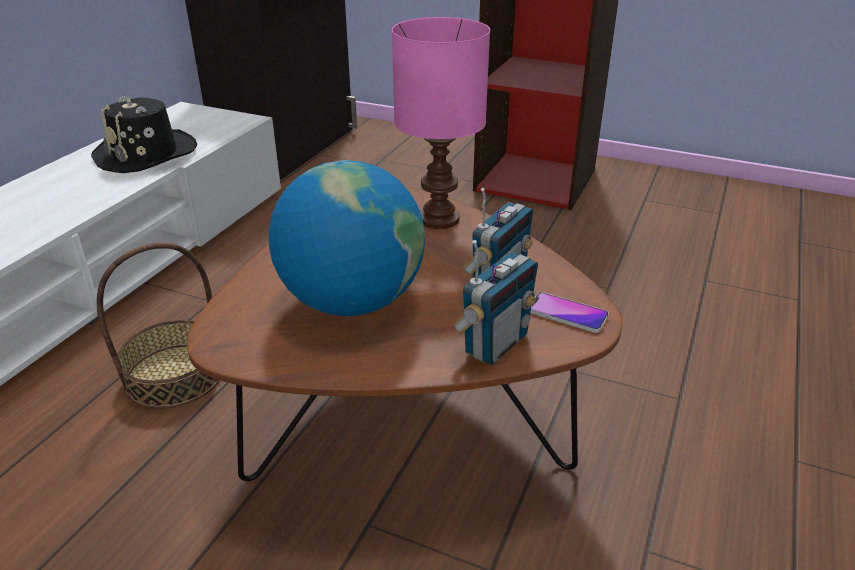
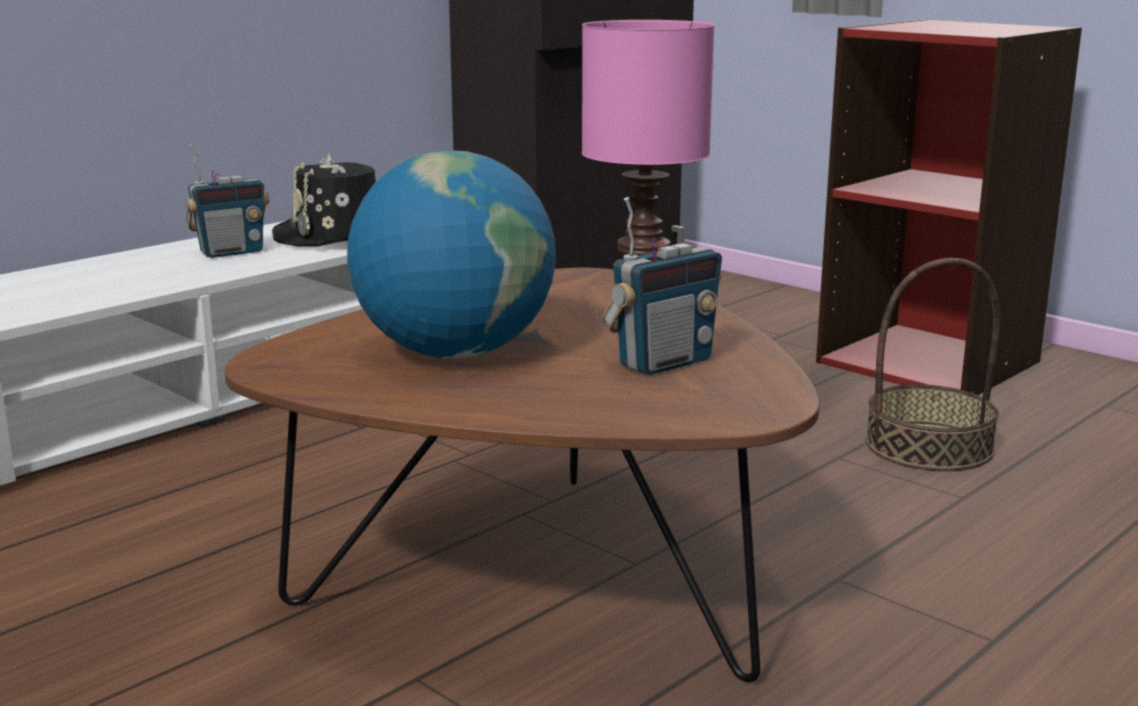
camera: 20 degrees right, 15 degrees down
(175, 375) = (269, 490): basket -> basket (928, 446)
(495, 344) = (606, 408): radio -> radio (231, 252)
(567, 313) = (737, 397): phone -> none

